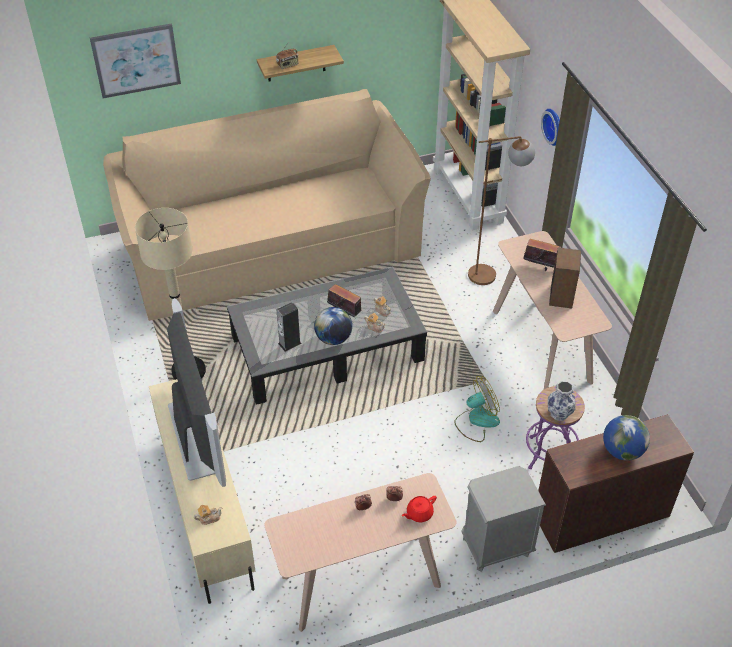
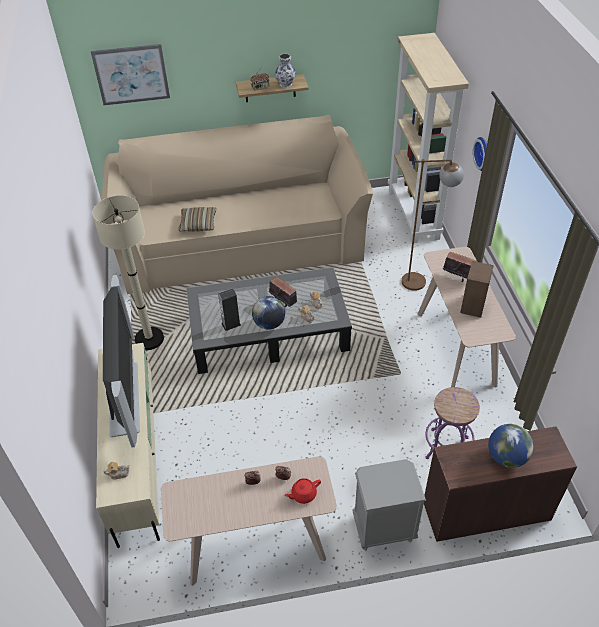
camera: 10 degrees right, 0 degrees up
(229, 230) = (198, 224): none -> pillow
(476, 421) = (386, 409): fan -> none
(559, 414) = (454, 413): vase -> vase (286, 84)

